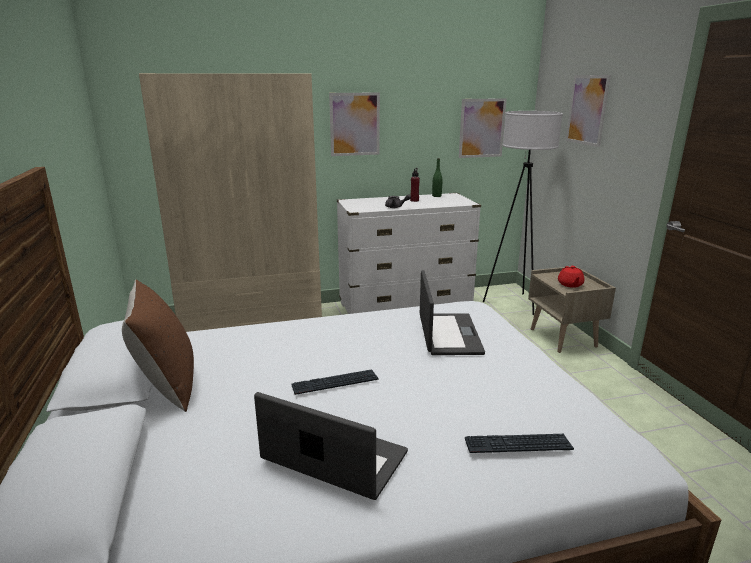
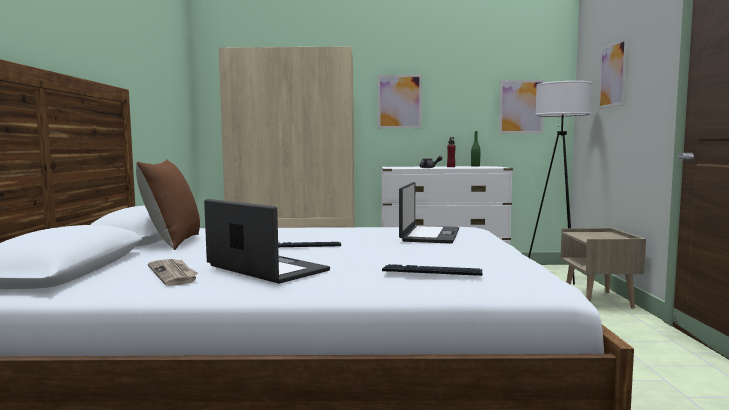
camera: 15 degrees right, 15 degrees down
(231, 489) = (174, 274): none -> newspaper
(570, 284) = (597, 238): red teapot -> none

